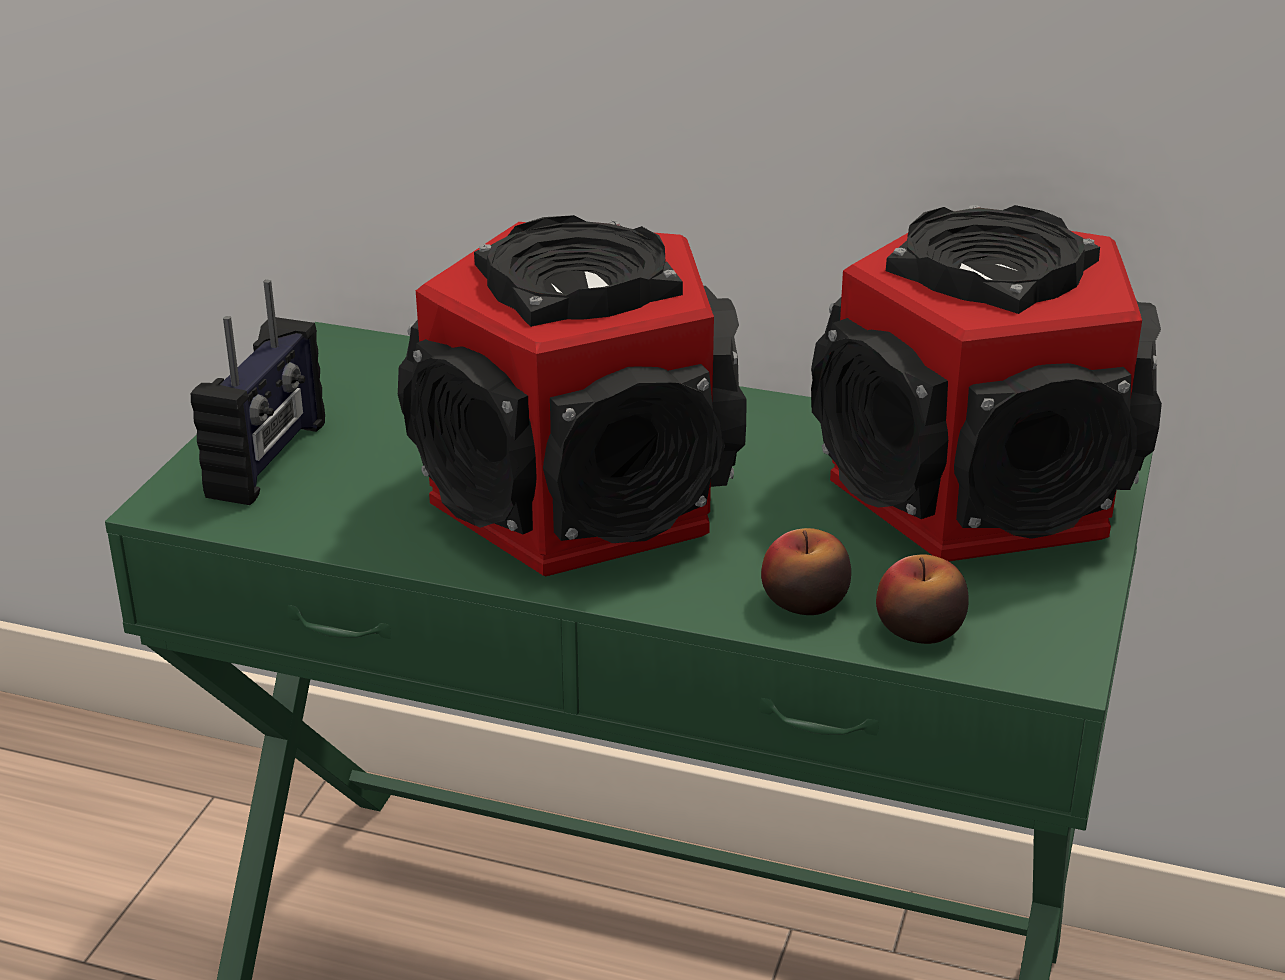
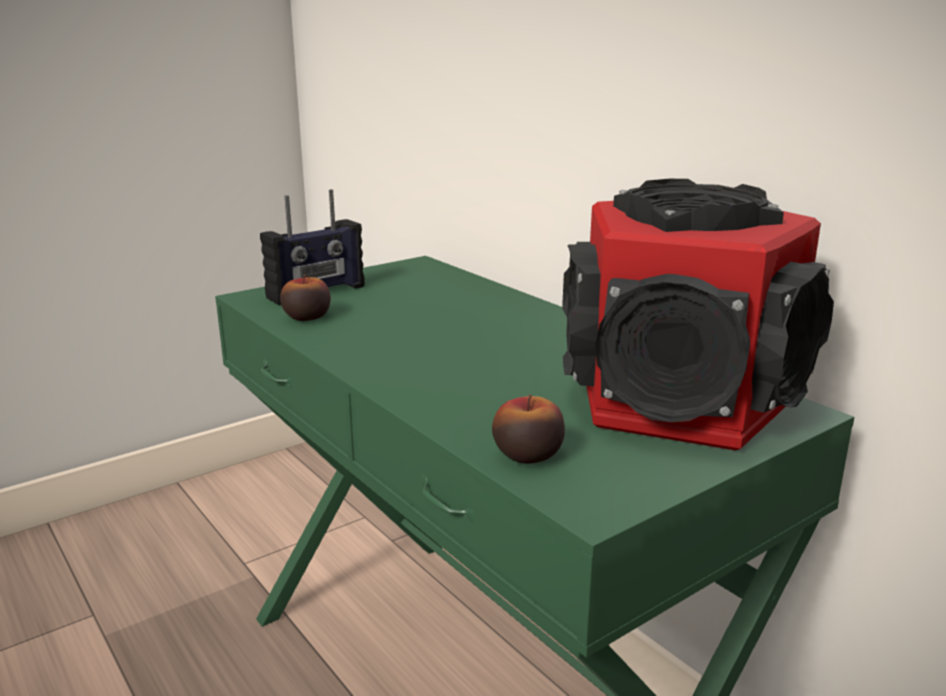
camera: 35 degrees right, 10 degrees down
(580, 498) = (432, 341): speaker -> none
(804, 601) = (477, 418): apple -> apple (306, 317)

